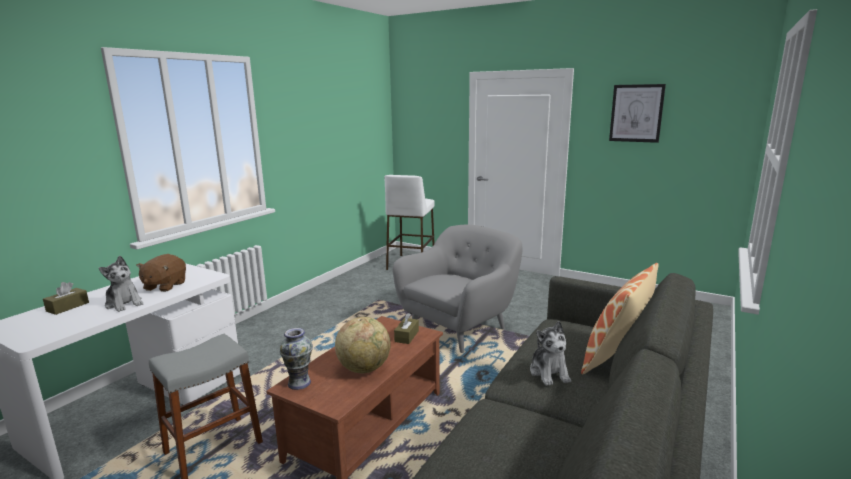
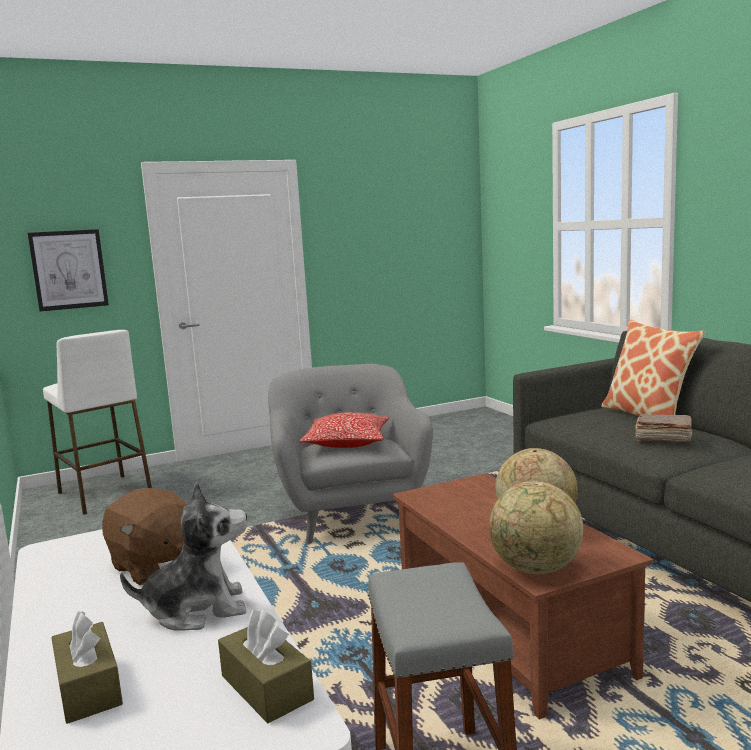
camera: 55 degrees left, 5 degrees down
(299, 383) = (536, 569): vase -> globe
(406, 336) = (474, 490): brown tissue box -> brown tissue box (266, 687)
(450, 280) = (347, 443): none -> pillow
(549, 373) = (662, 438): plush toy -> brown book
(636, 113) = (373, 213): picture -> picture (69, 269)

